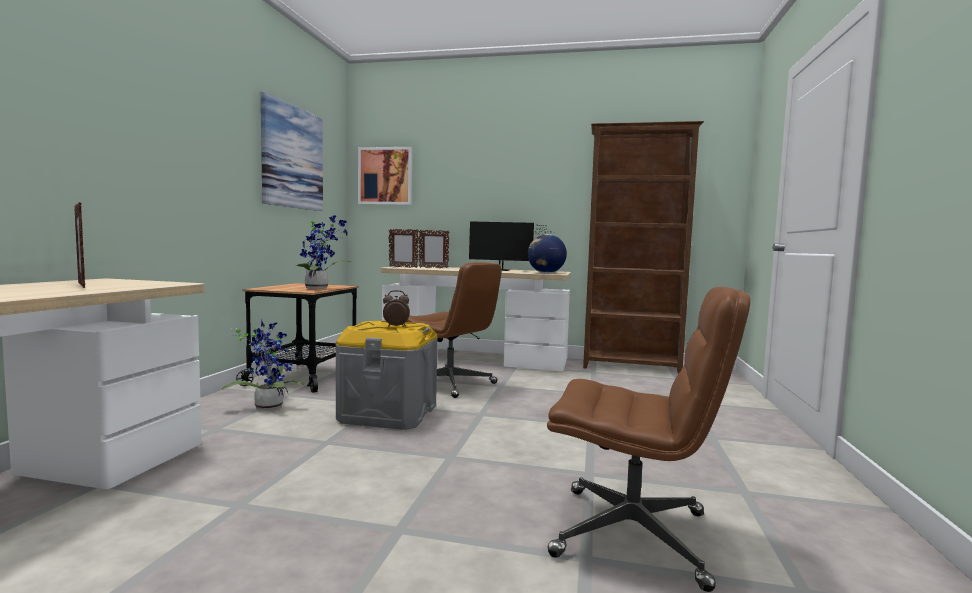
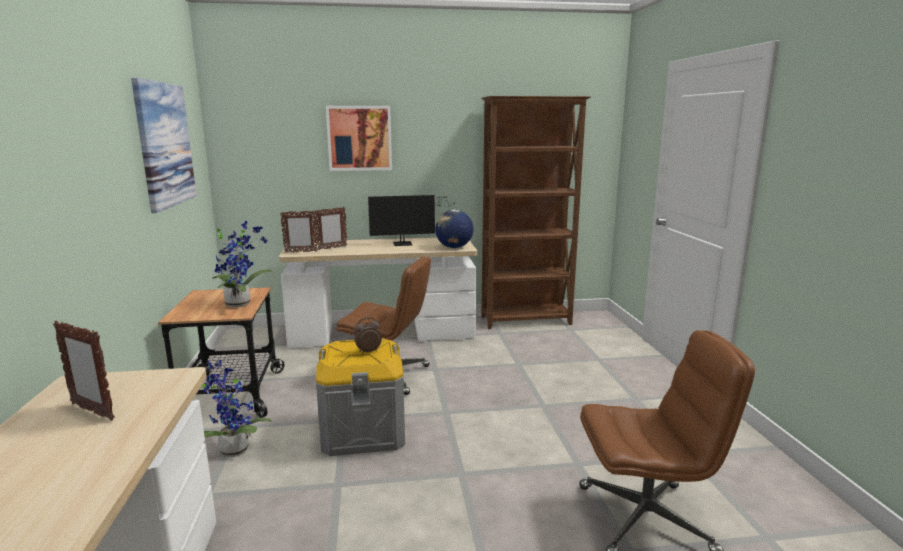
camera: 20 degrees left, 10 degrees up
(385, 176) = (254, 142): picture -> picture (359, 138)

